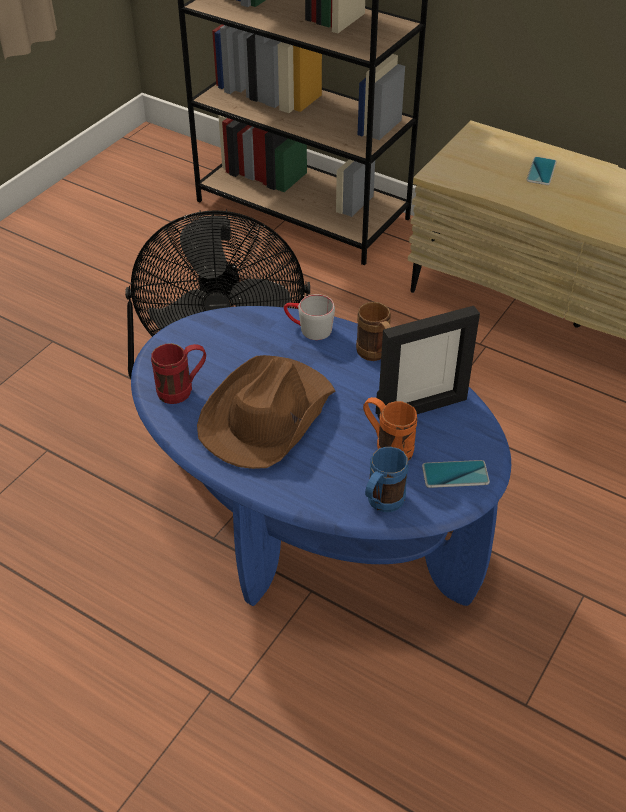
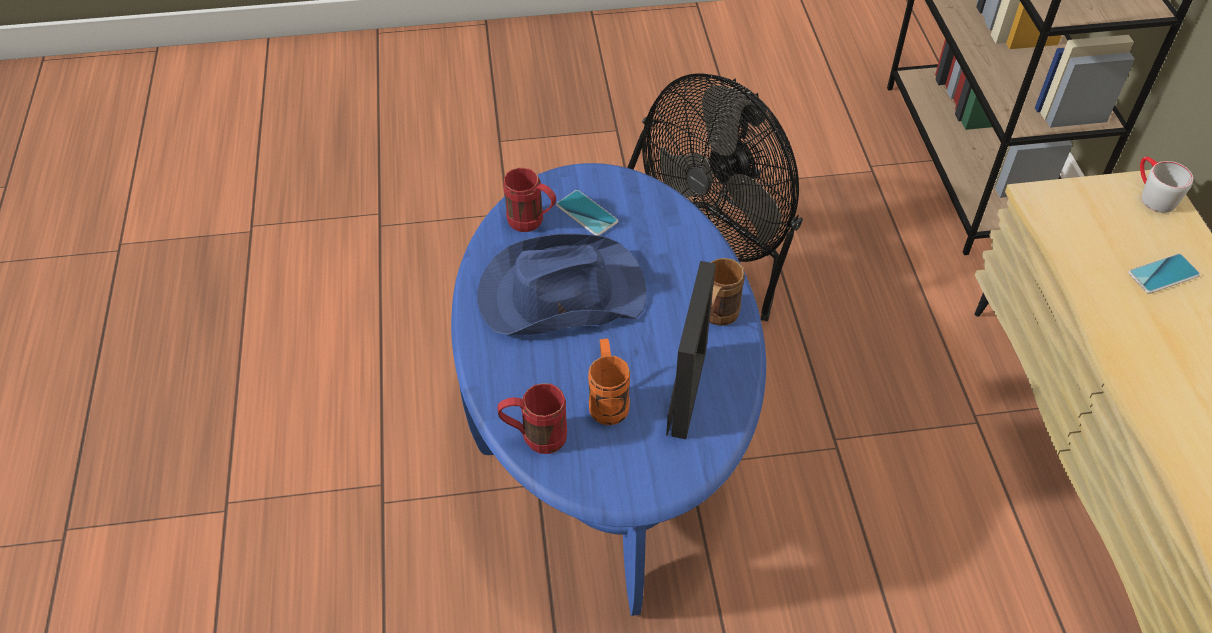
camera: 50 degrees right, 5 degrees up
(266, 416) = (559, 294): brown hat -> blue hat
(308, 329) = (696, 251): grey mug -> grey mug (1152, 195)
(381, 505) = (534, 438): blue mug -> red mug
(421, 406) = (686, 392): picture frame -> picture frame turned 105 degrees counterclockwise
(455, 475) = (625, 471): phone -> phone (586, 214)

